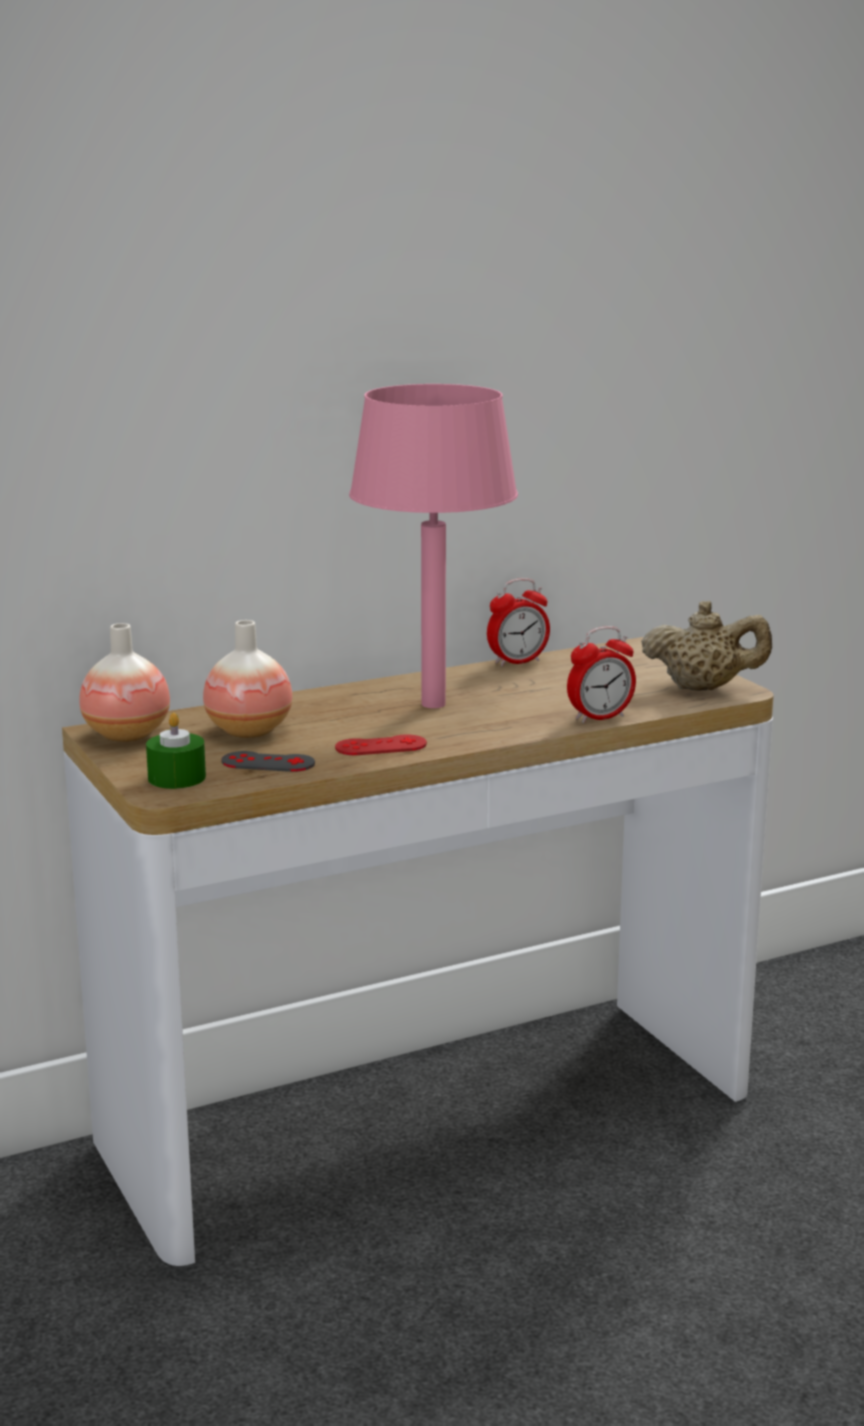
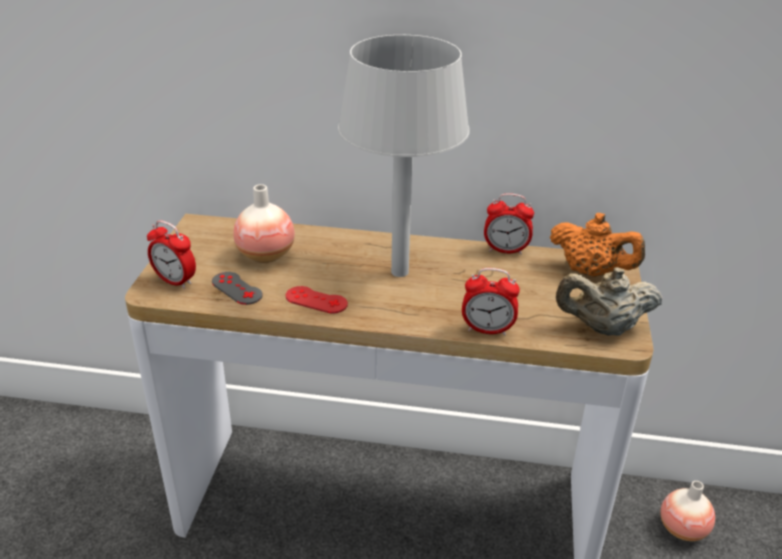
camera: 35 degrees right, 15 degrees up
(127, 735) = (203, 233): vase -> vase (682, 529)
(177, 778) = (175, 281): green candle -> alarm clock
(433, 704) = (399, 272): pink table lamp -> grey table lamp
(629, 656) = (591, 272): none -> orange teapot
(704, 688) = (603, 328): beige teapot -> beige teapot turned 135 degrees clockwise

